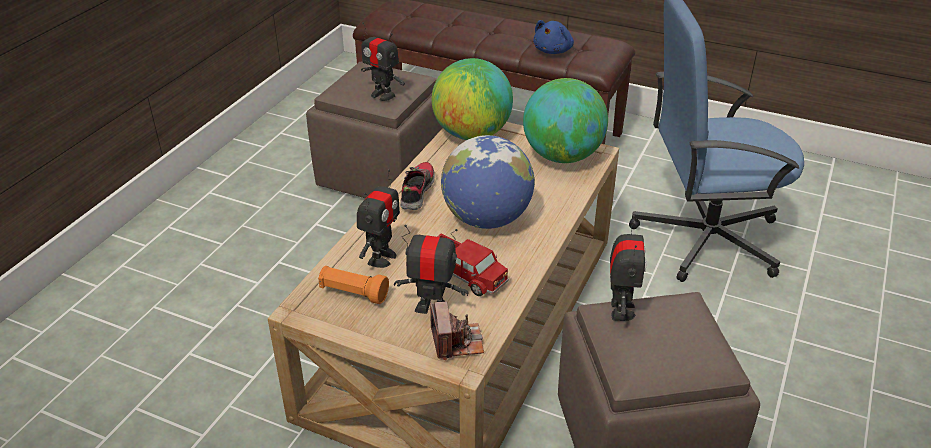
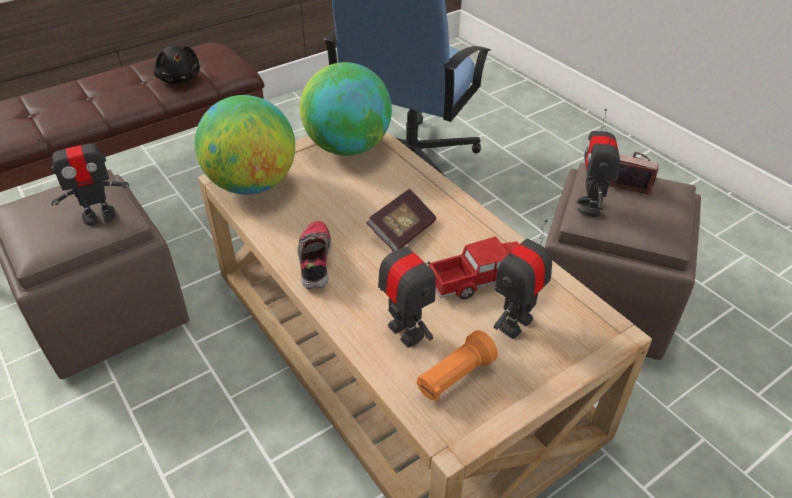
camera: 60 degrees left, 5 degrees up
(416, 192) = (315, 261): shoe -> shoe turned 45 degrees clockwise
(456, 341) = (579, 324): camera -> camera (631, 180)
(487, 219) = (402, 231): globe -> book
(553, 50) = (179, 79): blue plush toy -> black plush toy
(620, 309) = (590, 207): toy robot -> toy robot turned 120 degrees counterclockwise

